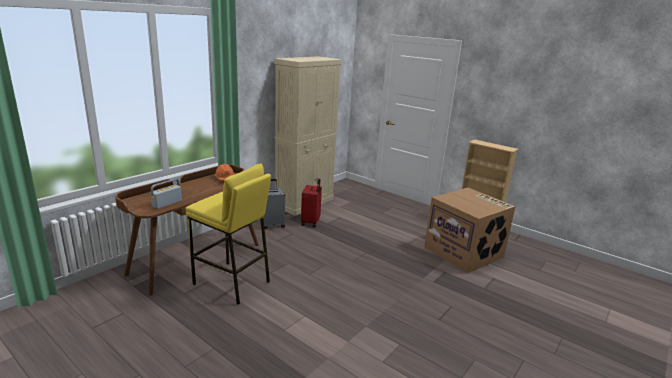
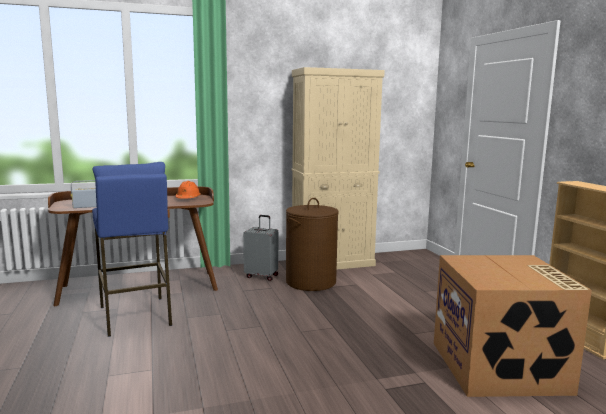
camera: 35 degrees right, 10 degrees down
(232, 283) = (135, 316): yellow stool -> blue stool
(311, 222) = (311, 282): red suitcase -> brown laundry basket

